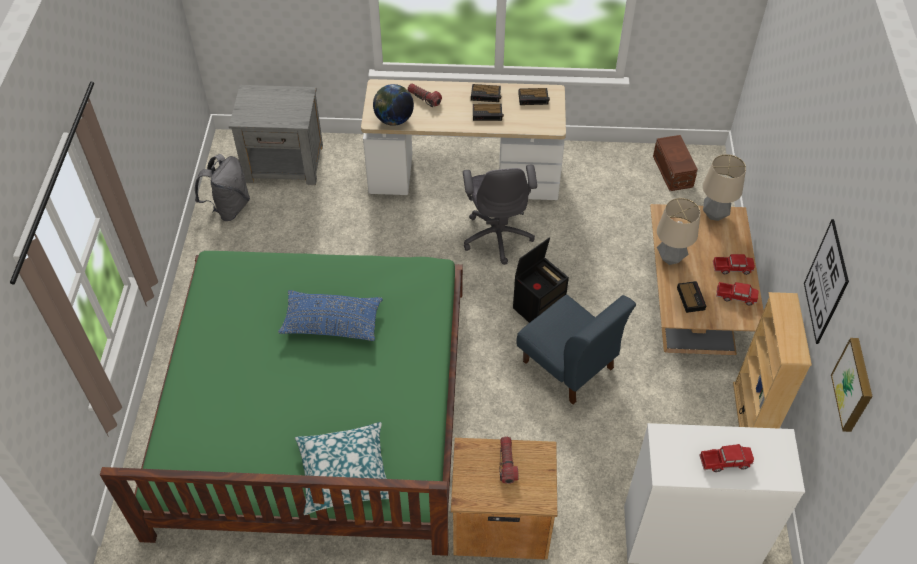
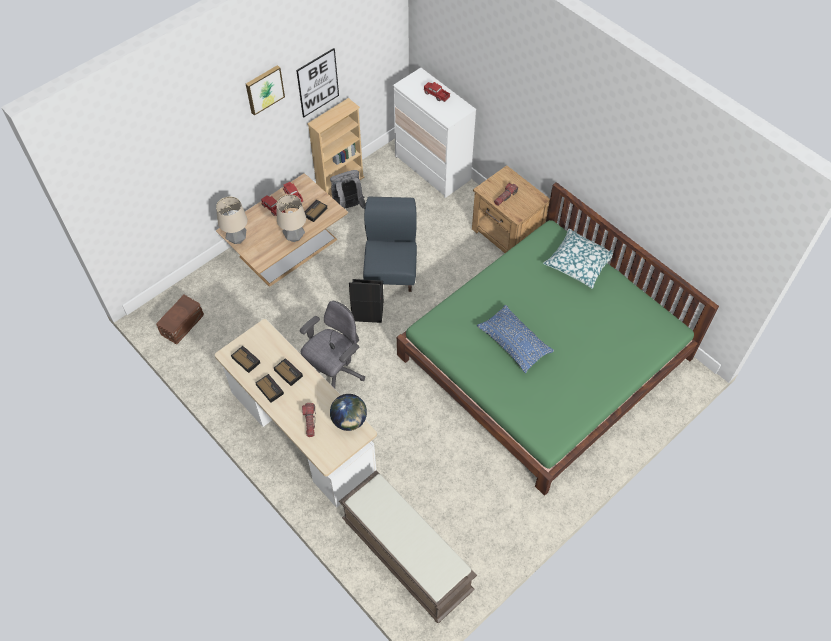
camera: 135 degrees left, 5 degrees up
(229, 208) = (479, 548): grey backpack -> grey backpack (348, 208)
(285, 164) = (405, 556): grey nightstand -> brown bench
(854, 385) = (376, 41): picture -> picture (264, 89)

